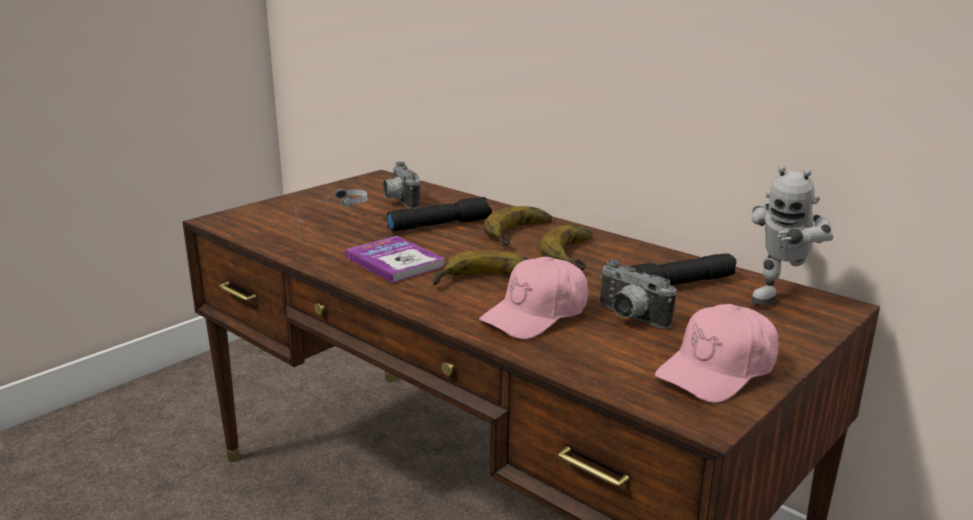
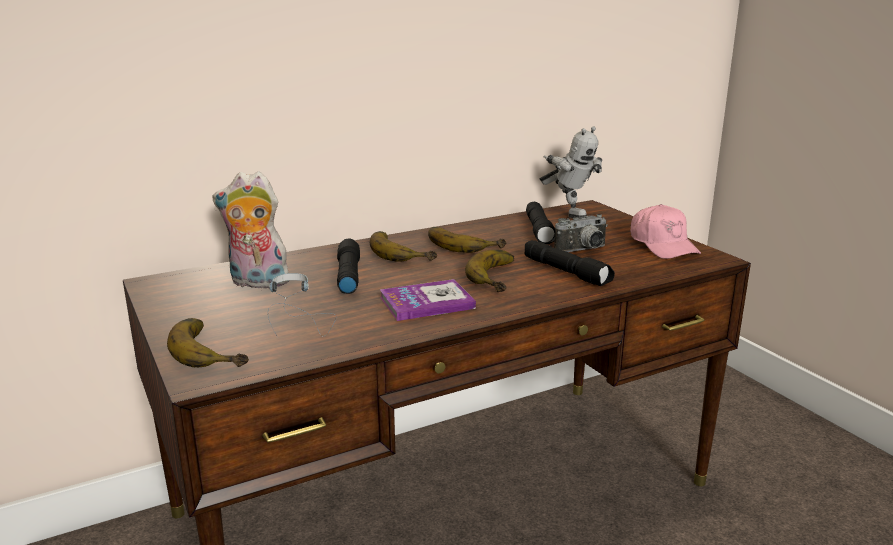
camera: 70 degrees left, 0 degrees up
(266, 214) = (213, 349): none -> banana
(399, 201) = (257, 283): camera -> plush toy
(536, 315) = (567, 272): pink cap -> black flashlight

